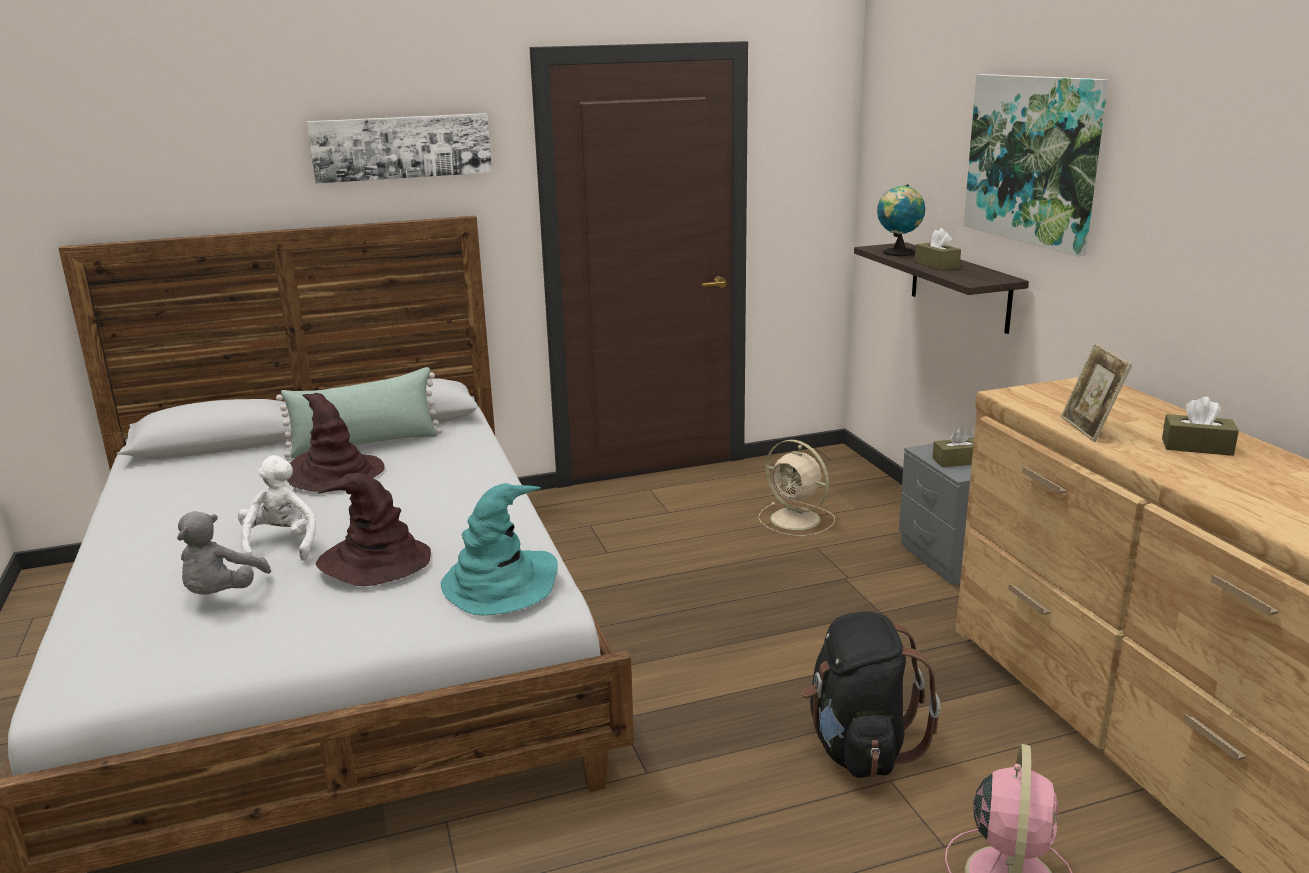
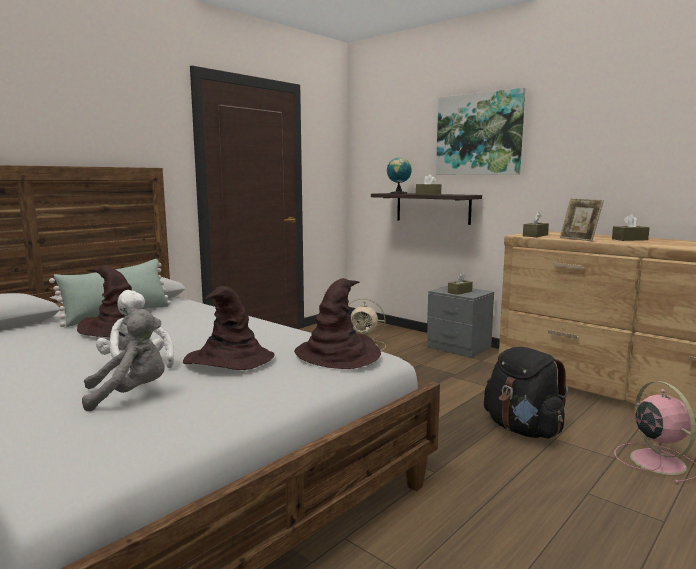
camera: 30 degrees left, 10 degrees down
(222, 594) = (130, 394): grey plush toy -> grey plush toy turned 90 degrees counterclockwise
(401, 147) = (111, 116): picture -> none
(500, 584) = (338, 354): turquoise hat -> brown hat
(1036, 399) = (535, 235): none -> brown tissue box

